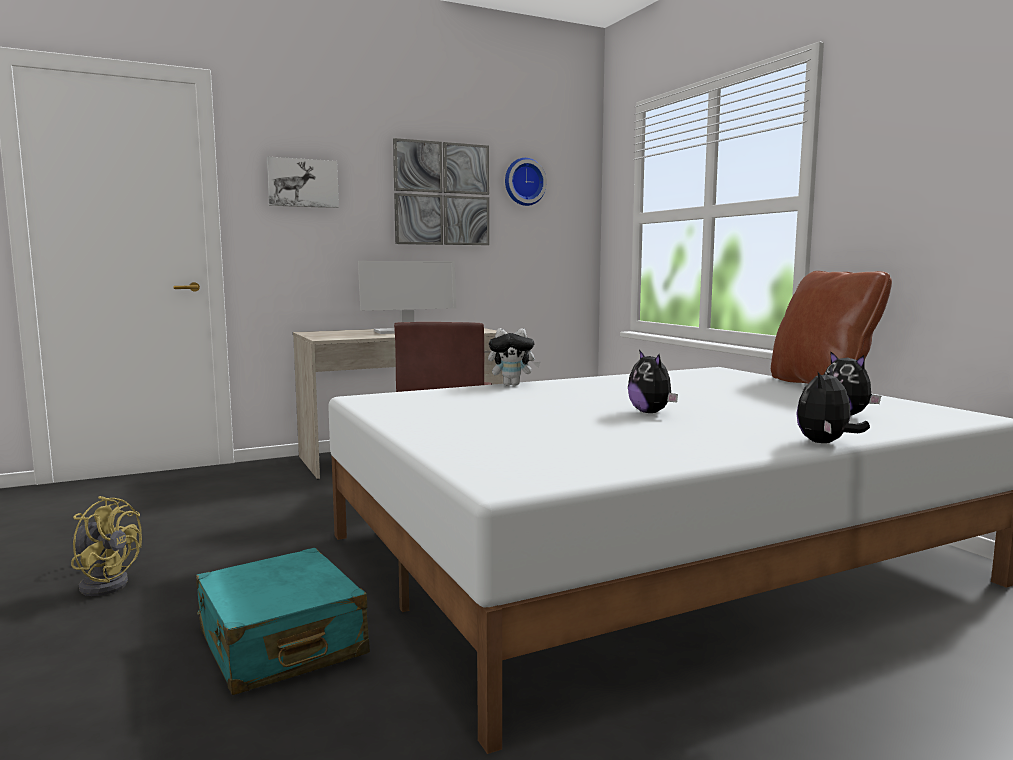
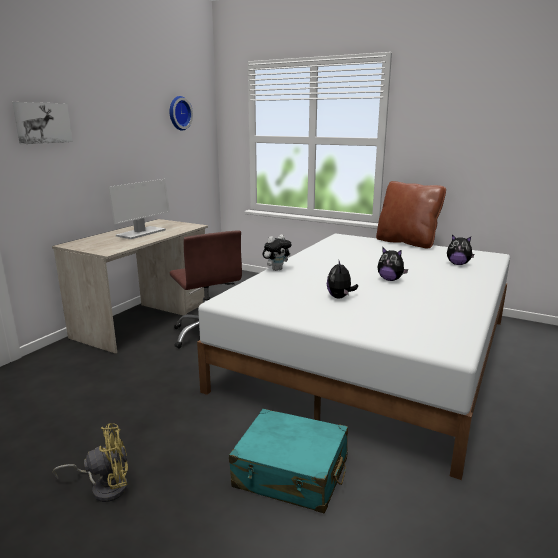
camera: 35 degrees left, 10 degrees up
(442, 194) = (134, 125): picture -> none
(825, 443) = (490, 286): plush toy -> plush toy (340, 297)

